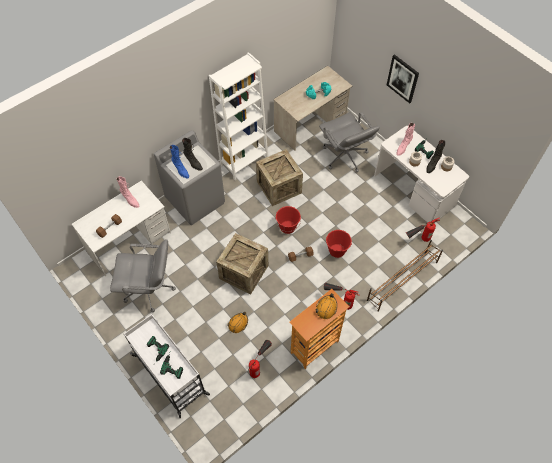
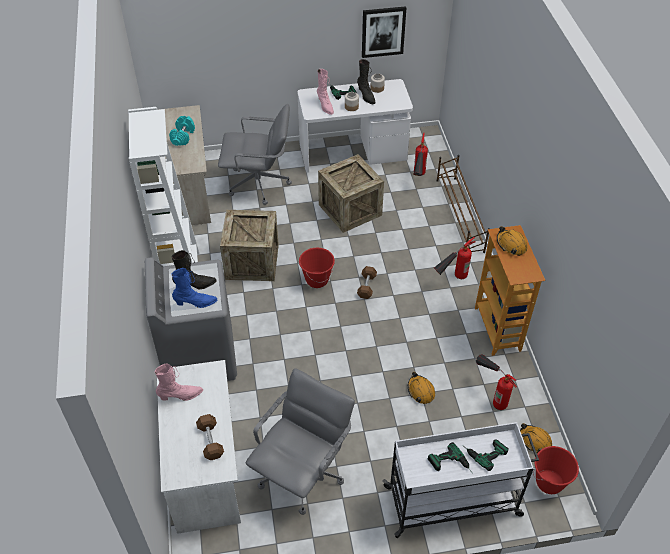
camera: 60 degrees left, 10 degrees down
(238, 405) = (535, 441): none -> orange hard hat
(244, 272) = (350, 352): crate -> crate (350, 210)
(337, 251) = (383, 250): red bucket -> red bucket (549, 482)
(403, 78) = (266, 37): picture -> picture (383, 31)

